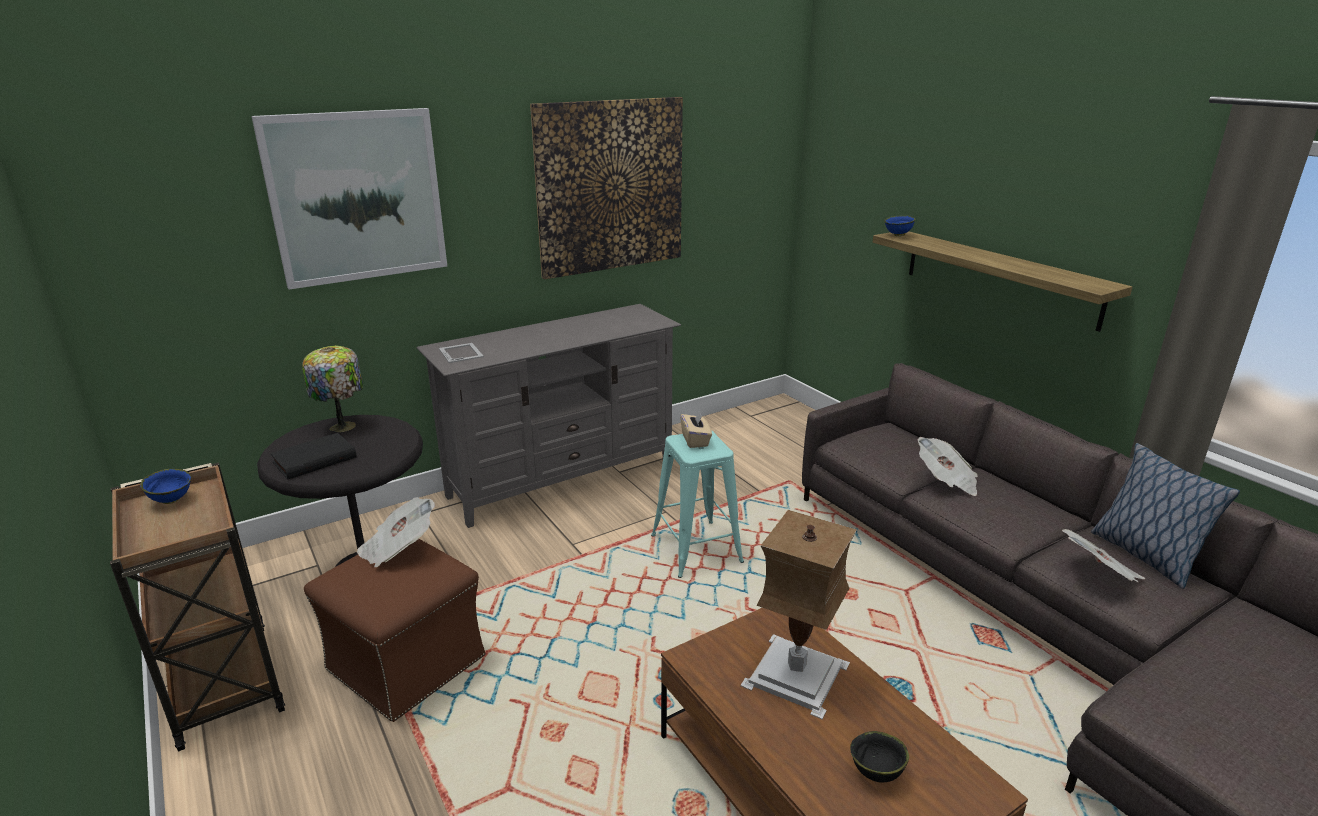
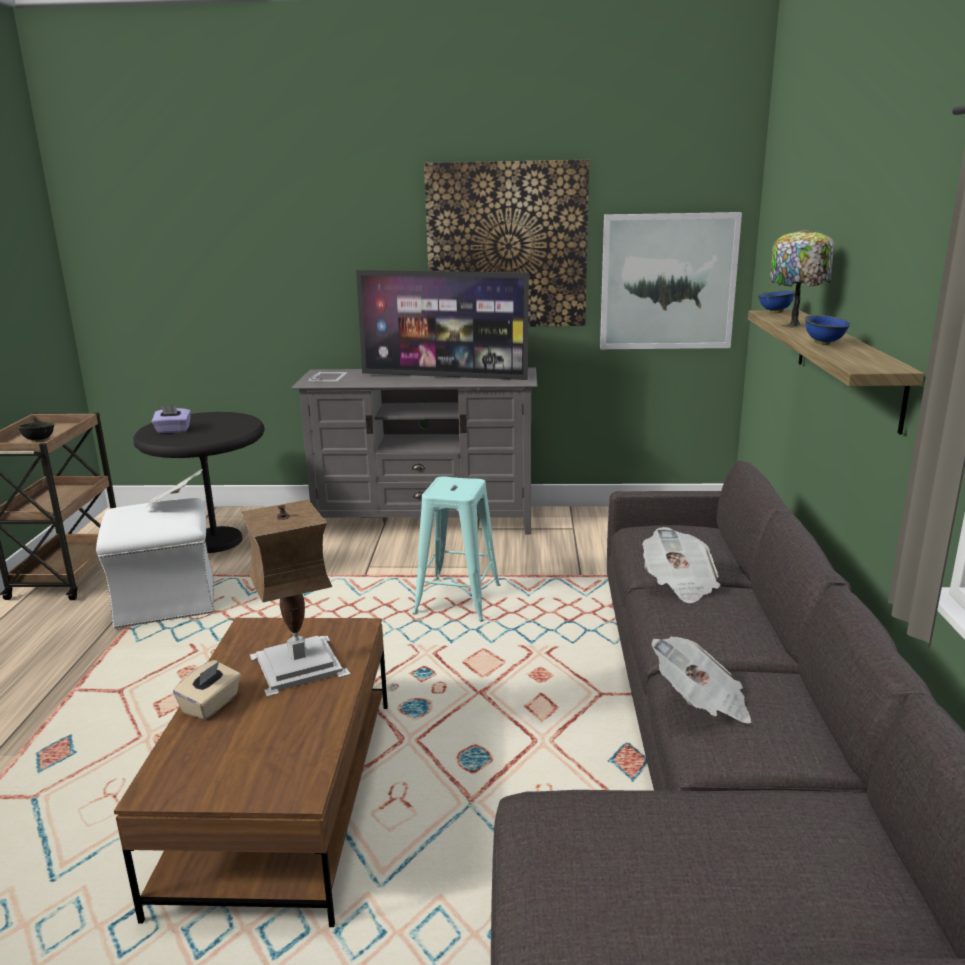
camera: 35 degrees right, 5 degrees down
(172, 500) = (55, 428): blue bowl -> blue bowl (824, 343)
(314, 459) = (173, 430): black book -> purple tissue box
(343, 425) = (221, 417): table lamp -> table lamp (796, 325)
(357, 197) = (270, 236): picture -> picture (668, 282)
(407, 663) = (166, 601): brown ottoman -> white ottoman
(580, 329) = (444, 376): none -> television
(695, 440) = (456, 483): beige tissue box -> beige tissue box (211, 704)
(876, 774) = (242, 743): black bowl -> black bowl (38, 442)
(1144, 555) = (800, 710): pillow -> none

